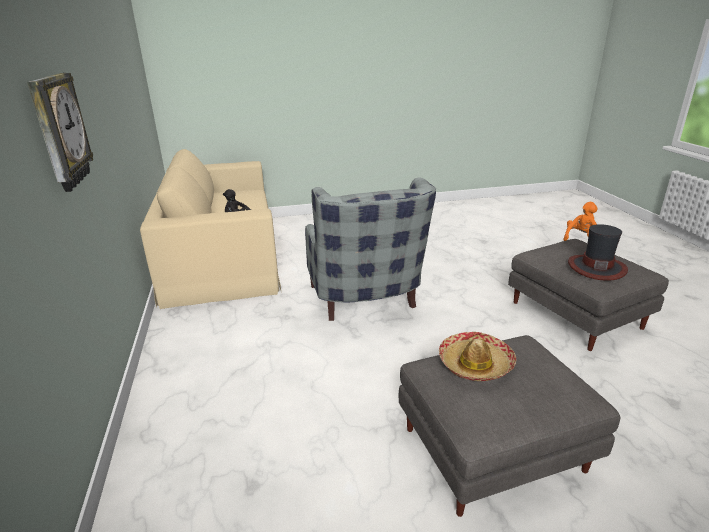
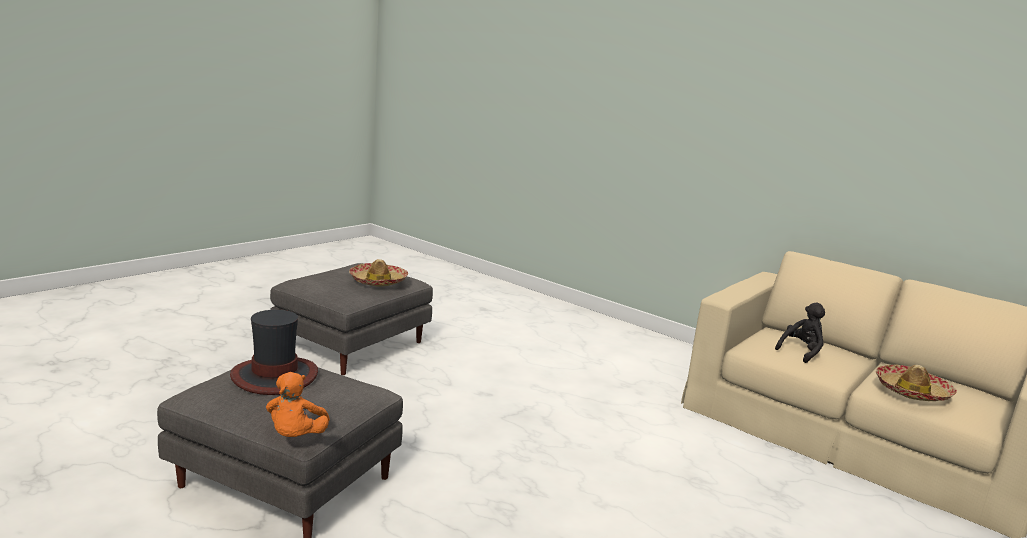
camera: 140 degrees right, 10 degrees down
(59, 132) = (660, 122): wall clock -> none
(247, 198) = (912, 391): none -> hat
(366, 301) = (577, 423): grey armchair -> none

